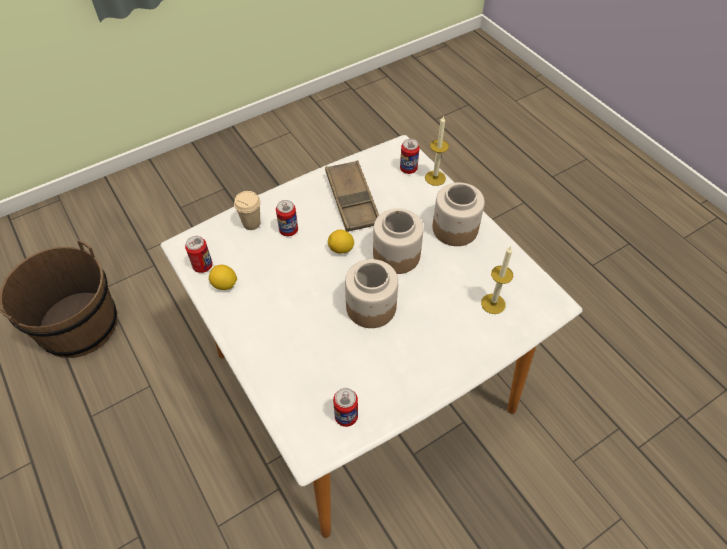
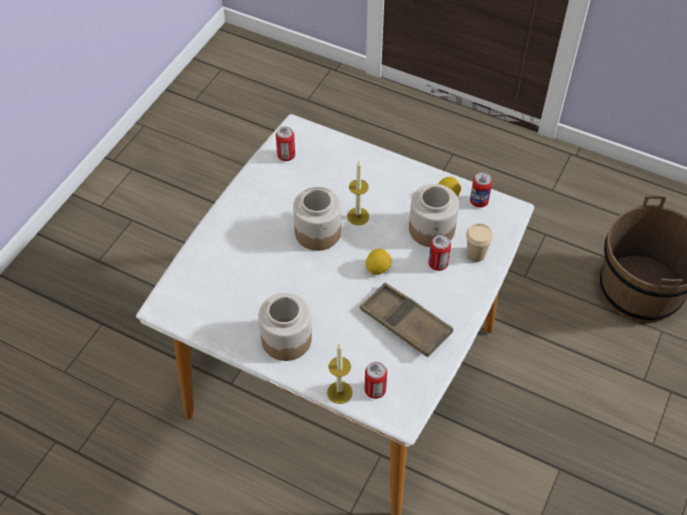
camera: 150 degrees right, 0 degrees up
(396, 255) = (326, 286): jar -> jar (432, 229)
(493, 303) = (217, 281): candle -> candle (358, 216)

